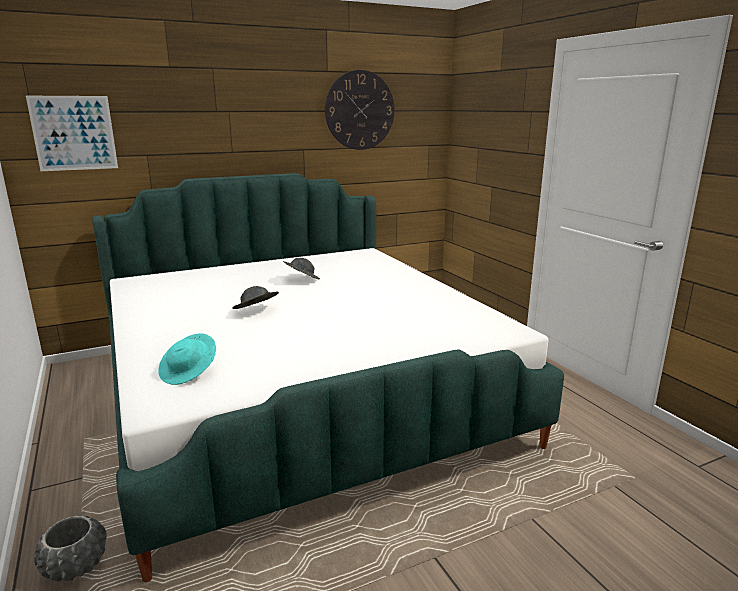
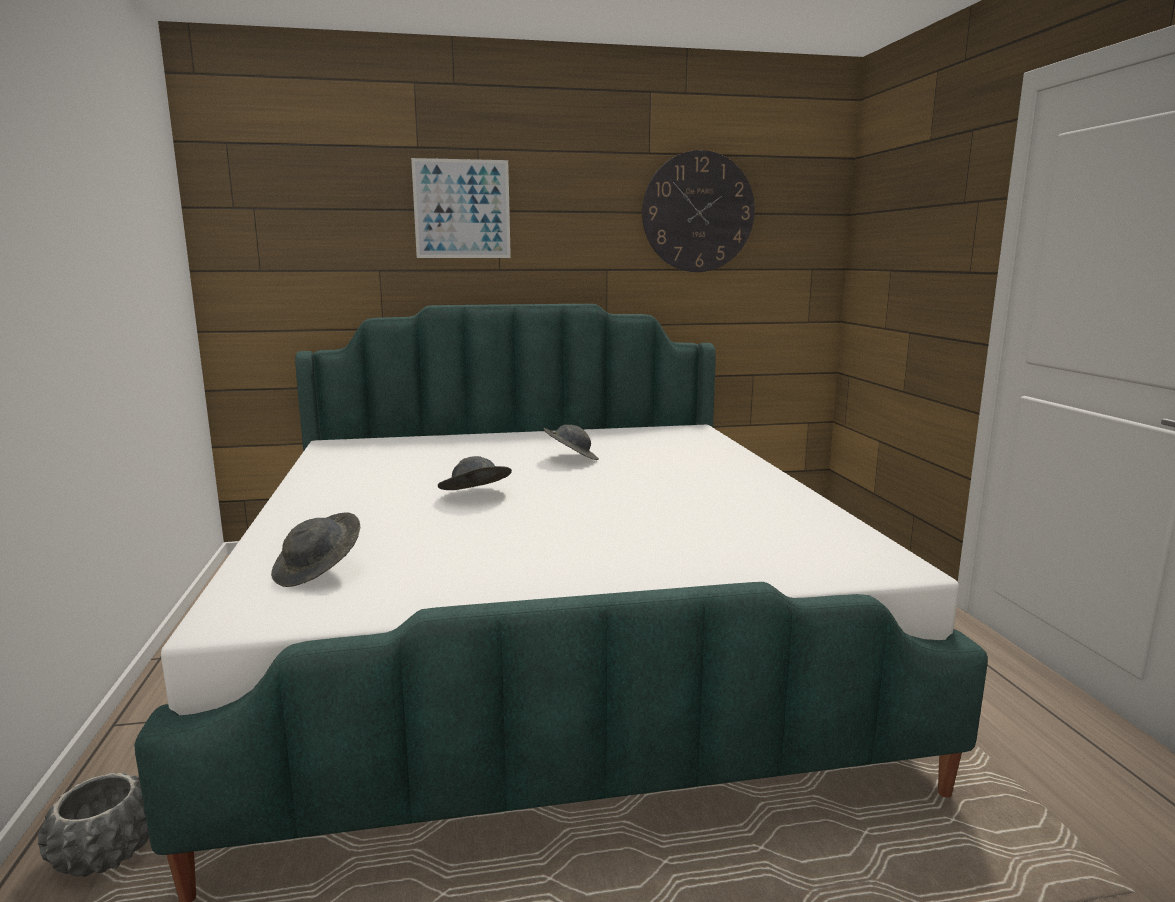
camera: 15 degrees right, 5 degrees down
(74, 133) = (284, 237): picture -> picture (462, 209)
(189, 372) = (318, 571): turquoise hat -> grey hat

